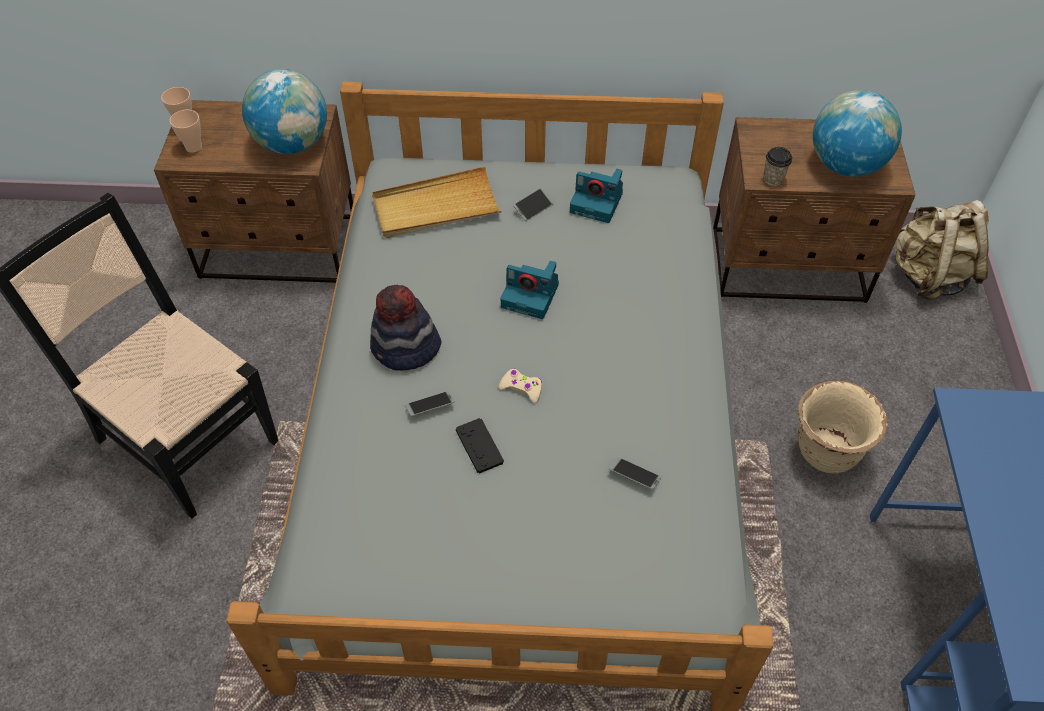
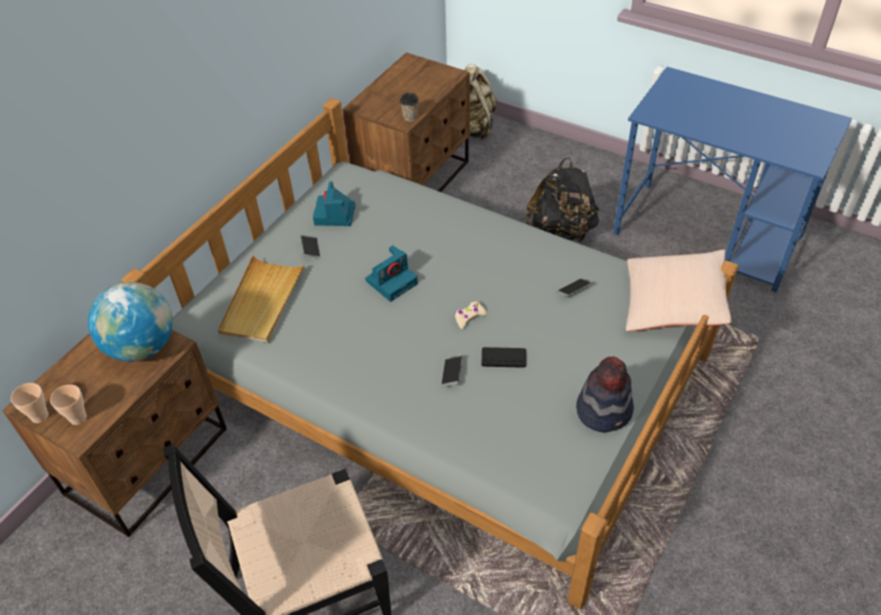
camera: 60 degrees left, 5 degrees down
(405, 348) = (388, 369): hat -> hat (604, 410)
(597, 202) = (335, 215): camera -> camera turned 135 degrees clockwise
(686, 600) = (672, 303): none -> beige pillow
(825, 453) = (561, 231): beige planter -> black backpack
(845, 165) = (424, 85): globe -> none

